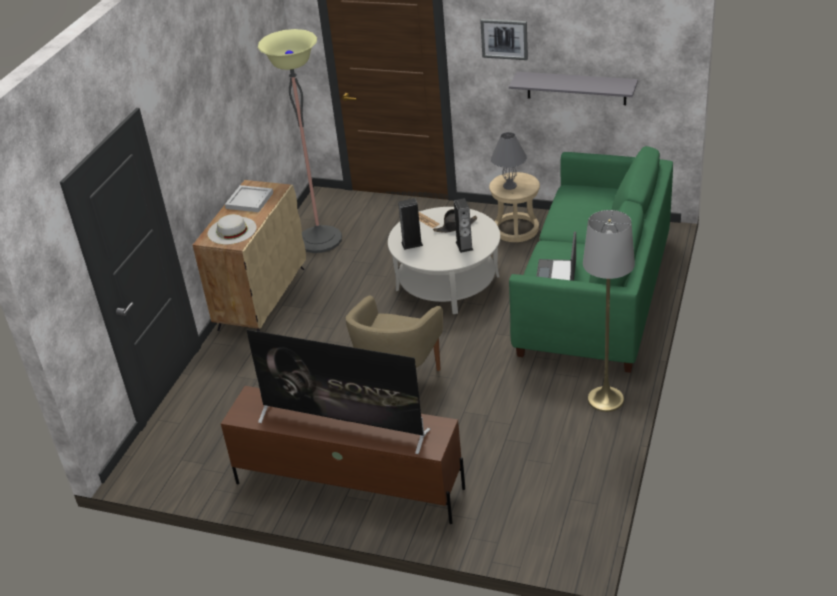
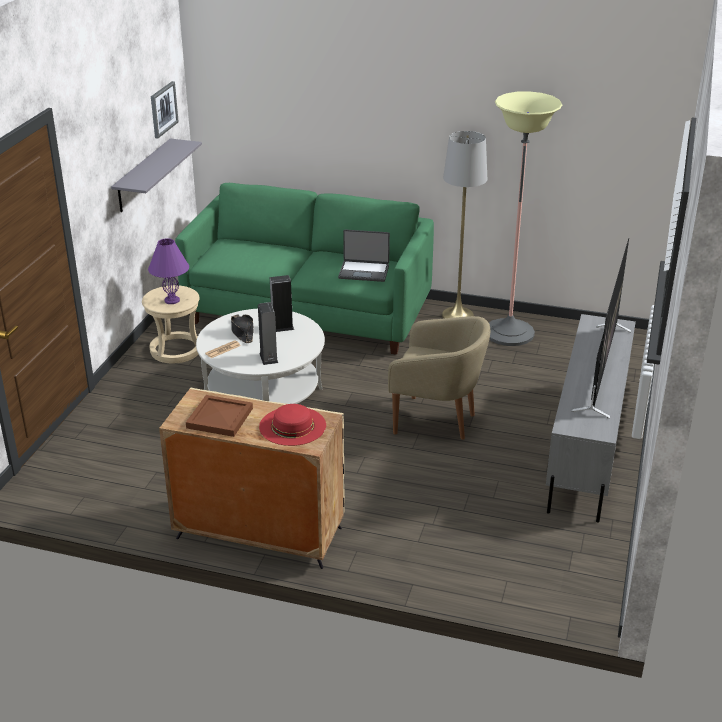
camera: 95 degrees left, 5 degrees down
(232, 230) = (292, 426): white hat -> red hat
(250, 200) = (219, 417): white tray -> brown tray
(319, 240) = (136, 491): floor lamp -> floor lamp (509, 333)
(348, 485) = (586, 447): brown tv stand -> grey tv stand
(504, 39) = (99, 153): picture -> picture (163, 109)
(509, 186) = (171, 300): grey table lamp -> purple table lamp

